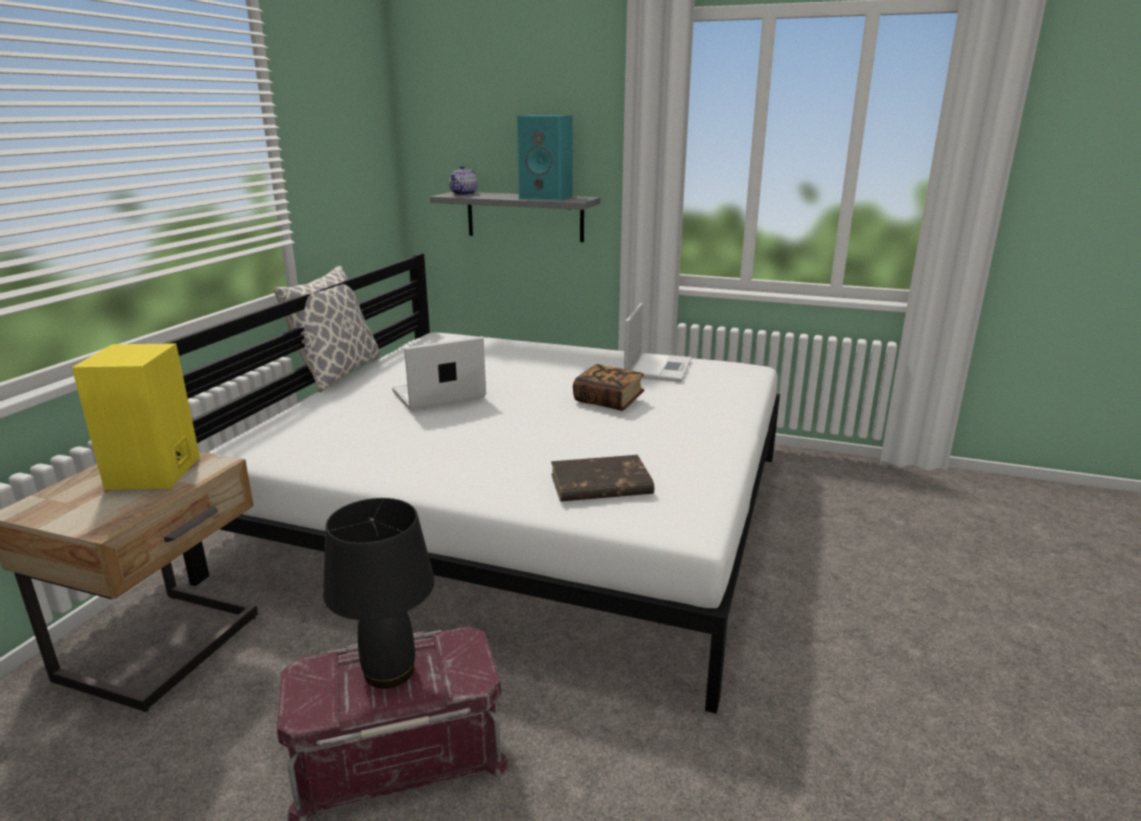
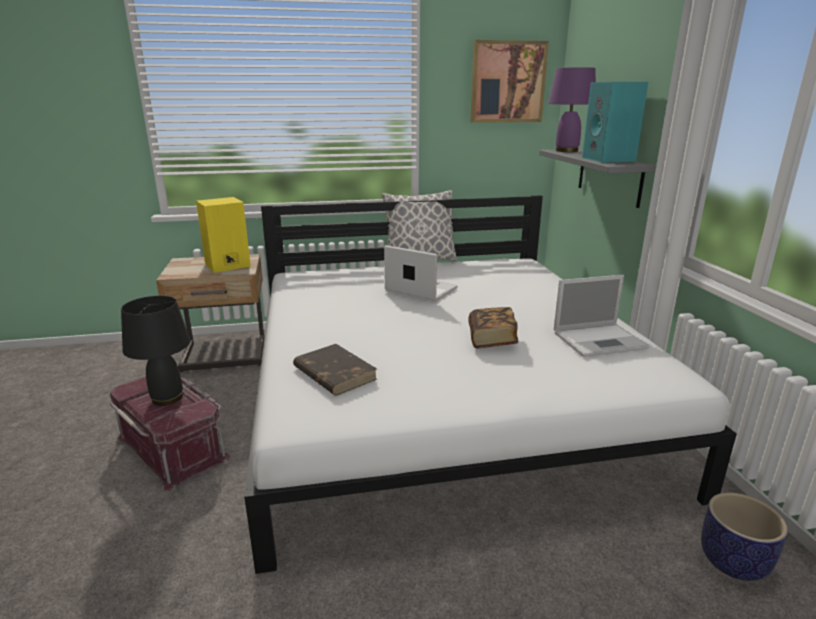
camera: 60 degrees right, 0 degrees up
(354, 113) = (507, 82): none -> picture
(464, 194) = (567, 151): teapot -> purple table lamp
(829, 478) = (734, 562): none -> planter

